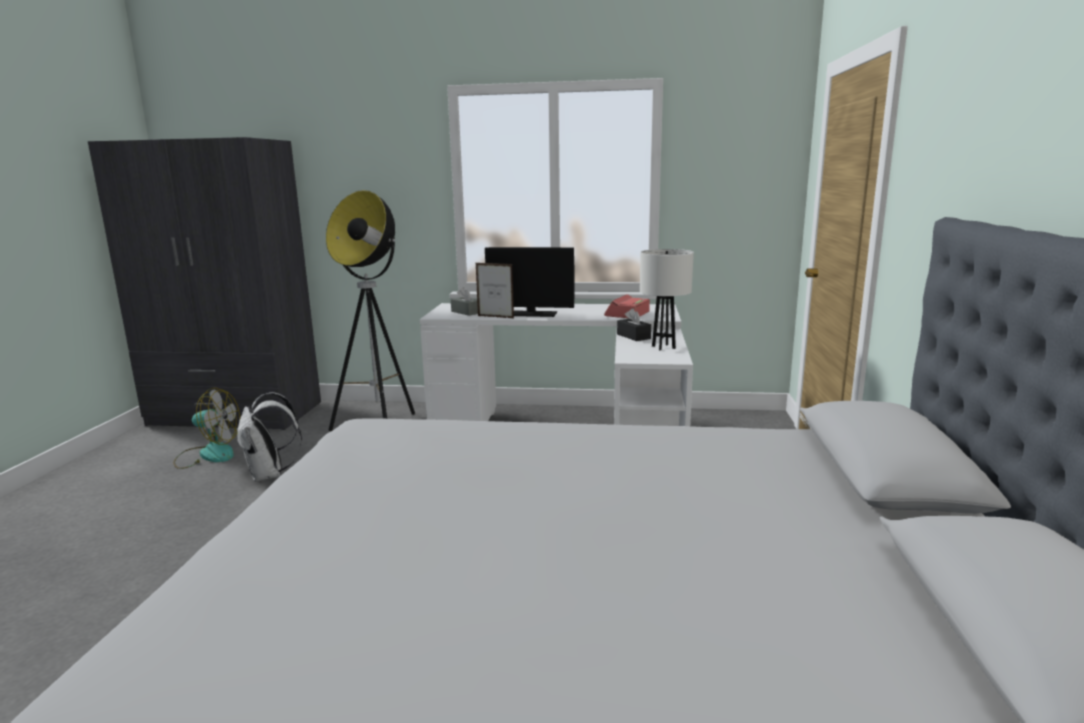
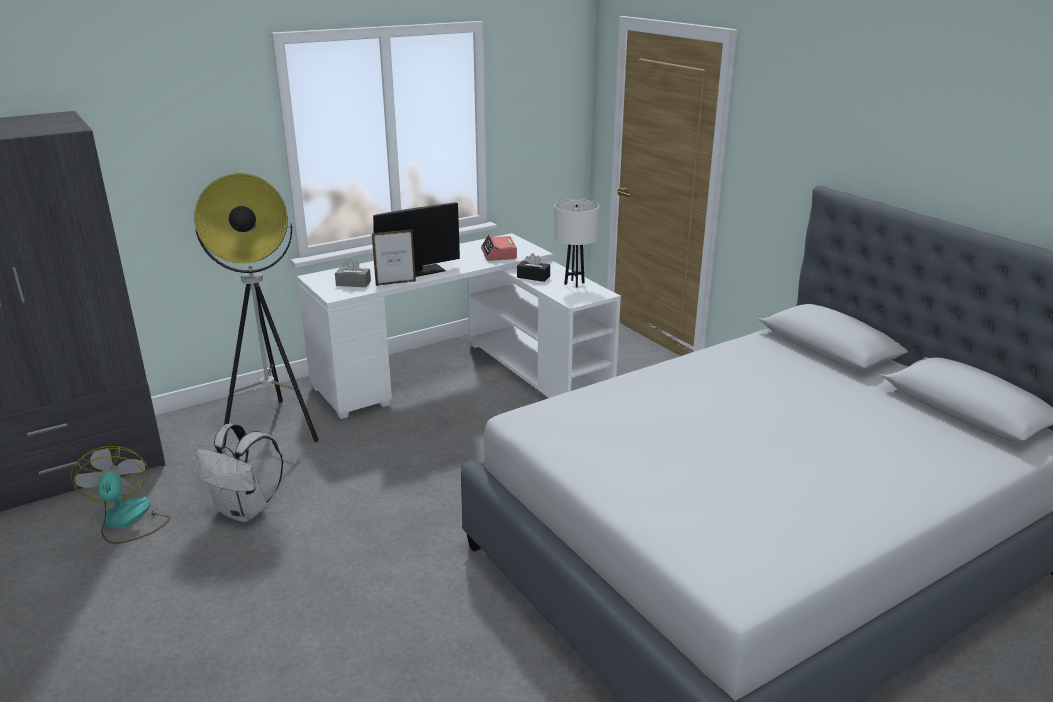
camera: 40 degrees left, 10 degrees up
(208, 454) = (127, 521): fan -> fan turned 75 degrees counterclockwise

